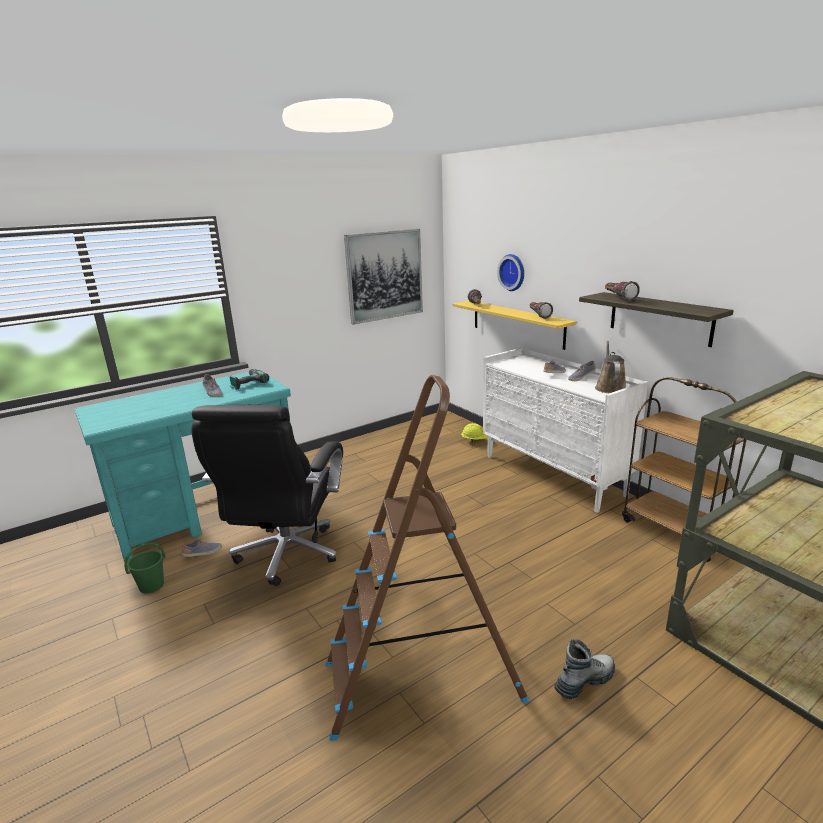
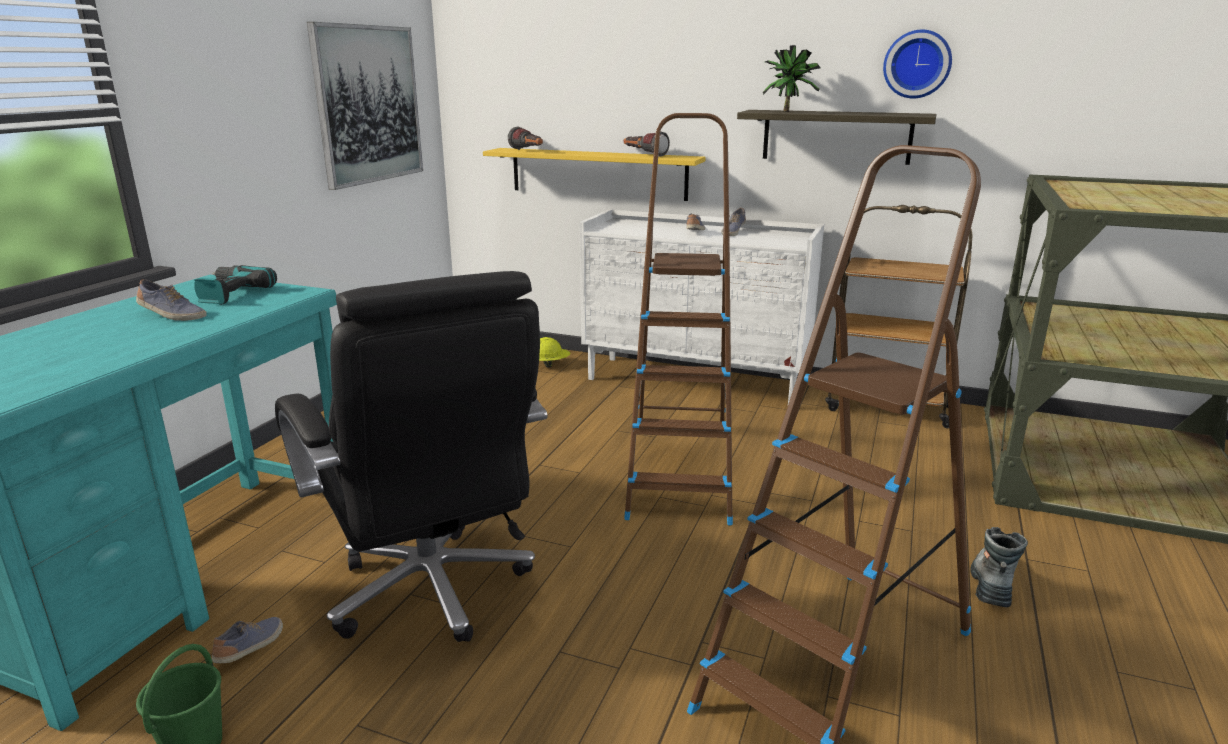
camera: 35 degrees left, 0 degrees up
(475, 530) = (680, 468): none -> brown step ladder
(513, 272) = (587, 94): wall clock -> wall clock (917, 64)
(609, 387) = (784, 237): brown watering can -> none
(618, 298) = (788, 111): flashlight -> potted plant

